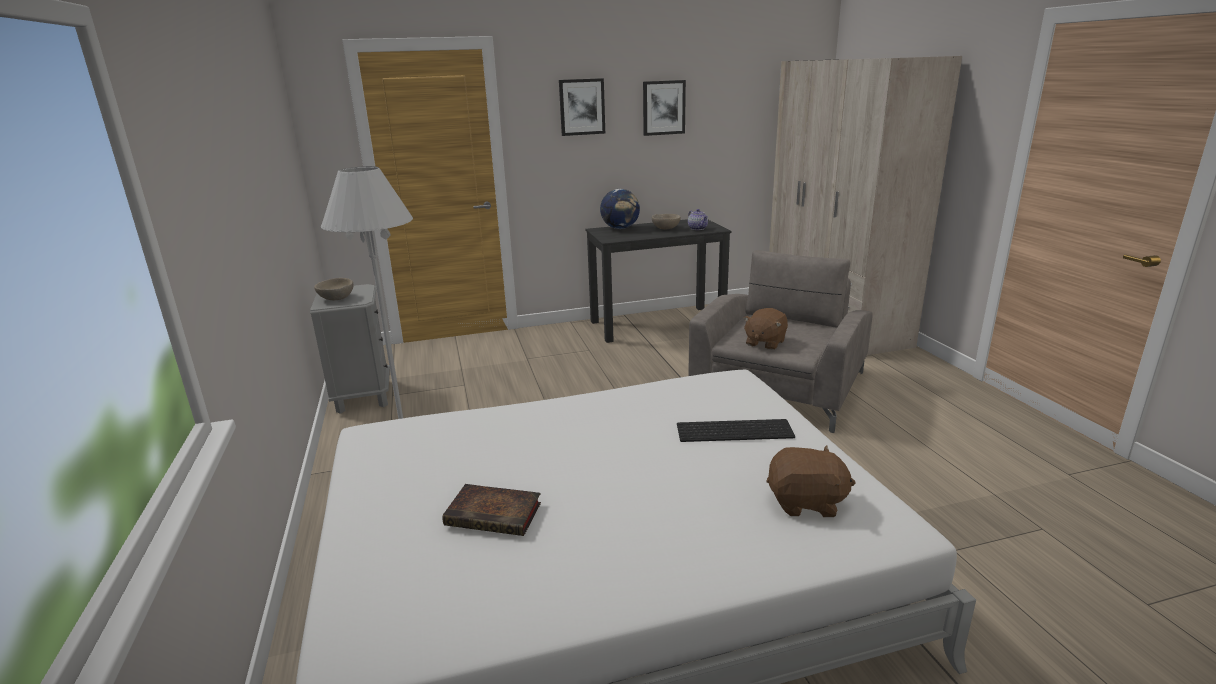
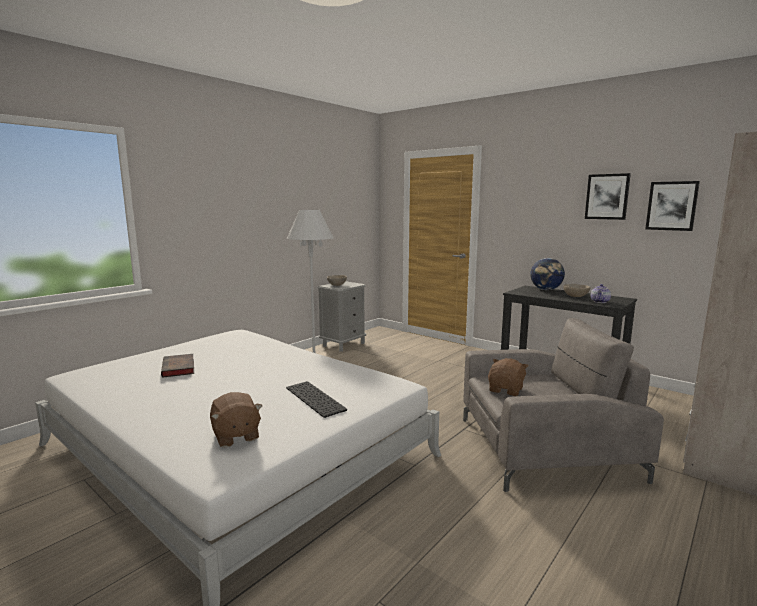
camera: 55 degrees right, 10 degrees down
(582, 107) = (536, 193): picture -> picture (671, 206)
(764, 343) = (506, 390): brown plush toy -> brown plush toy turned 120 degrees clockwise

